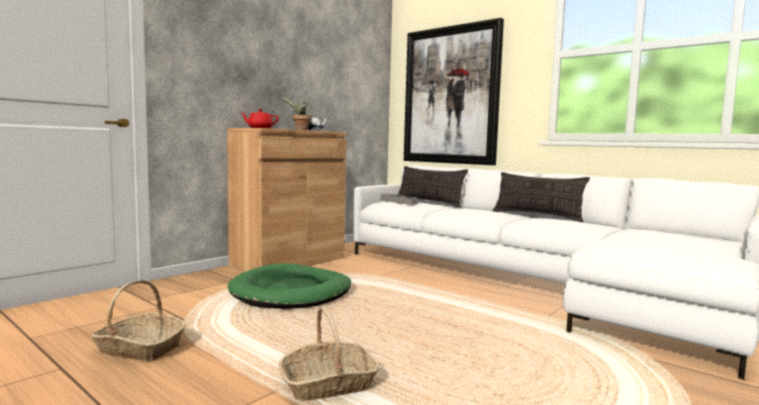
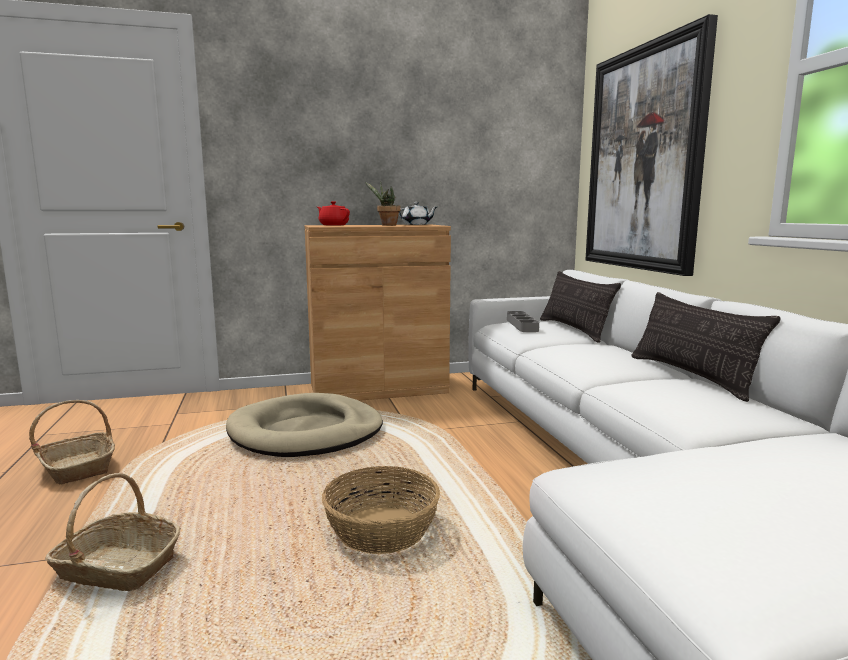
camera: 35 degrees right, 5 degrees up
(292, 292) = (306, 432): green dog bed -> beige dog bed
(447, 325) = (382, 530): none -> basket

